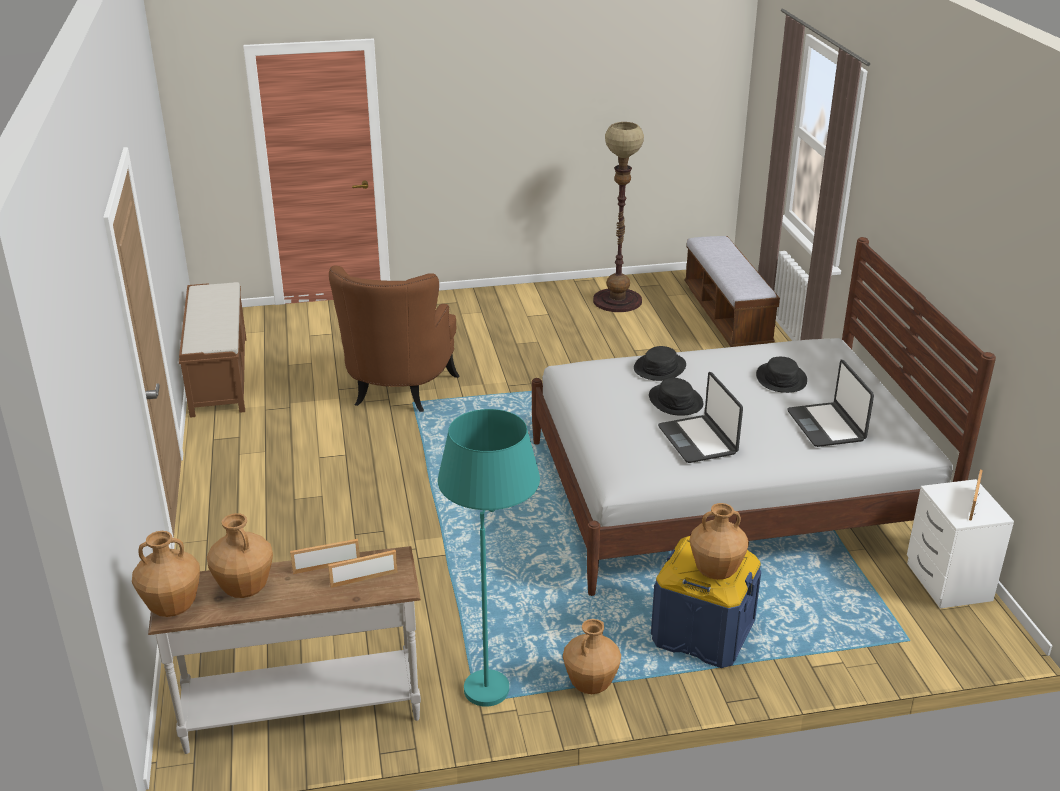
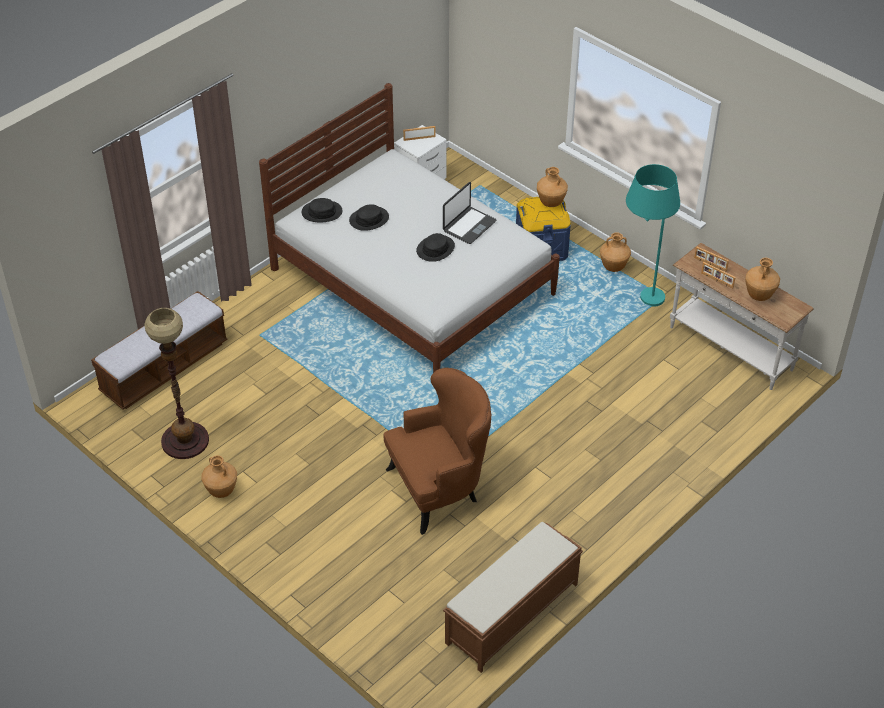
camera: 125 degrees left, 15 degrees up
(173, 608) = (794, 310): brown vase -> brown vase (221, 491)
(660, 367) = (401, 270): black hat -> black hat (322, 212)
(826, 426) = (408, 188): laptop -> none

